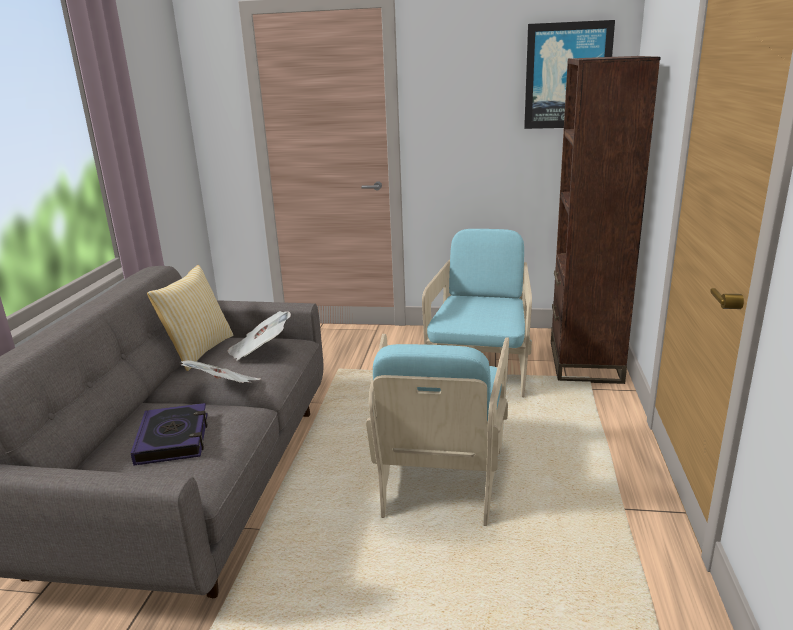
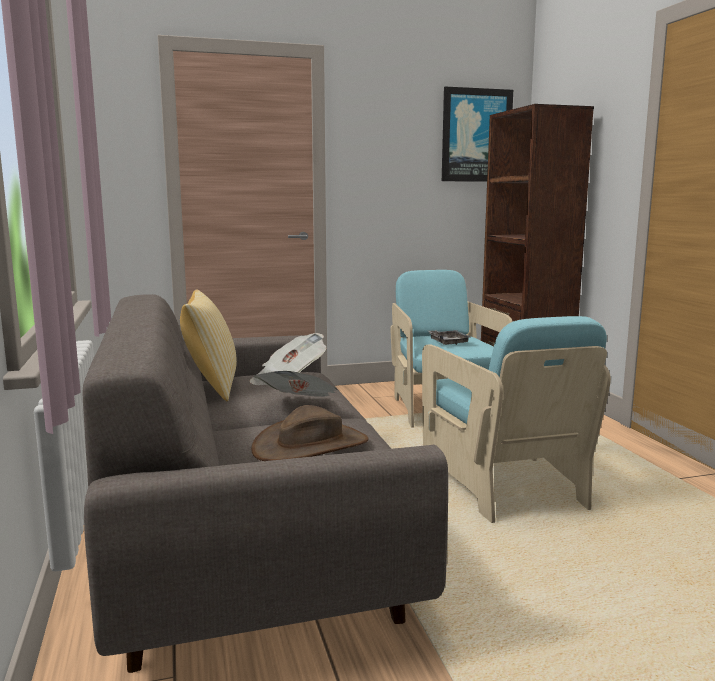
camera: 25 degrees left, 10 degrees down
(173, 439) = (310, 445): book -> brown hat
(477, 311) = (448, 342): none -> grey tray

